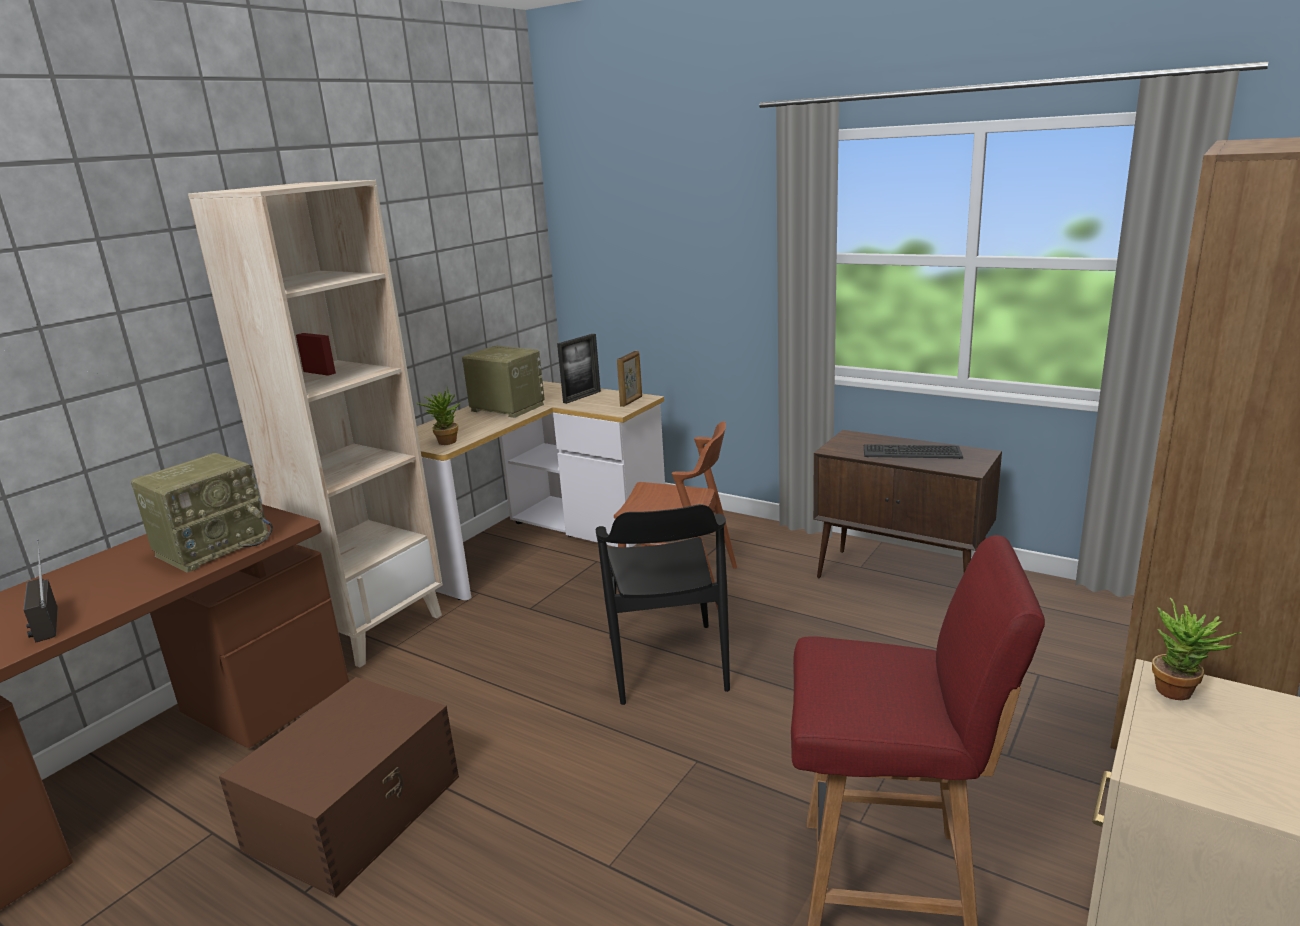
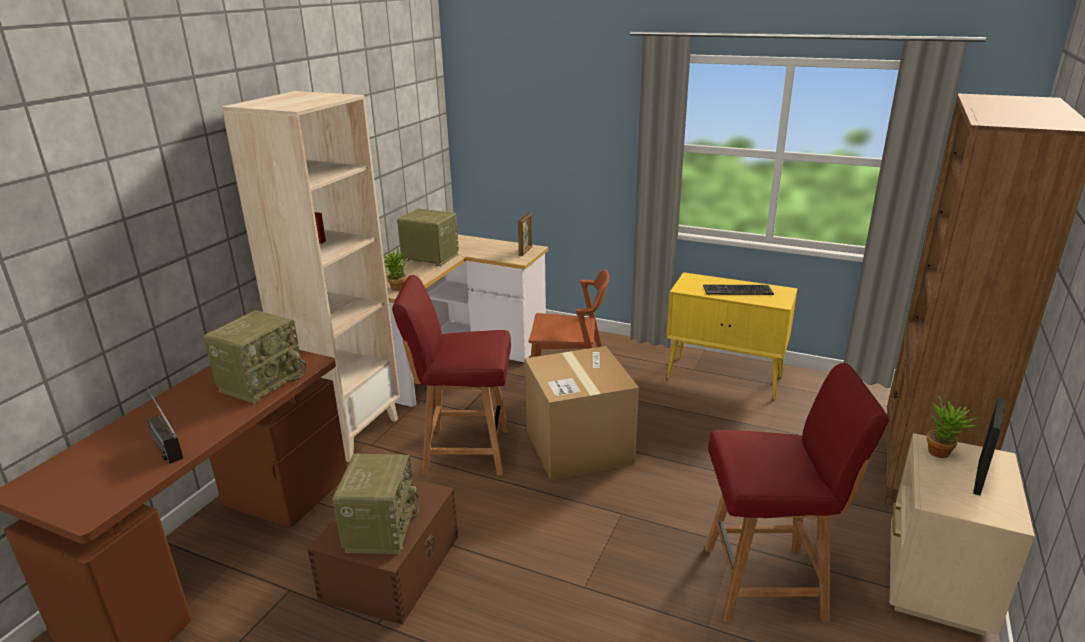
camera: 10 degrees left, 5 degrees up
(325, 753) = (380, 527): none -> radio
(510, 660) = (464, 451): none -> red chair
(582, 397) = (485, 247): picture frame -> picture frame (979, 477)
(666, 662) = (579, 446): black chair -> cardboard box
(902, 580) = (725, 378): brown cabinet -> yellow cabinet

